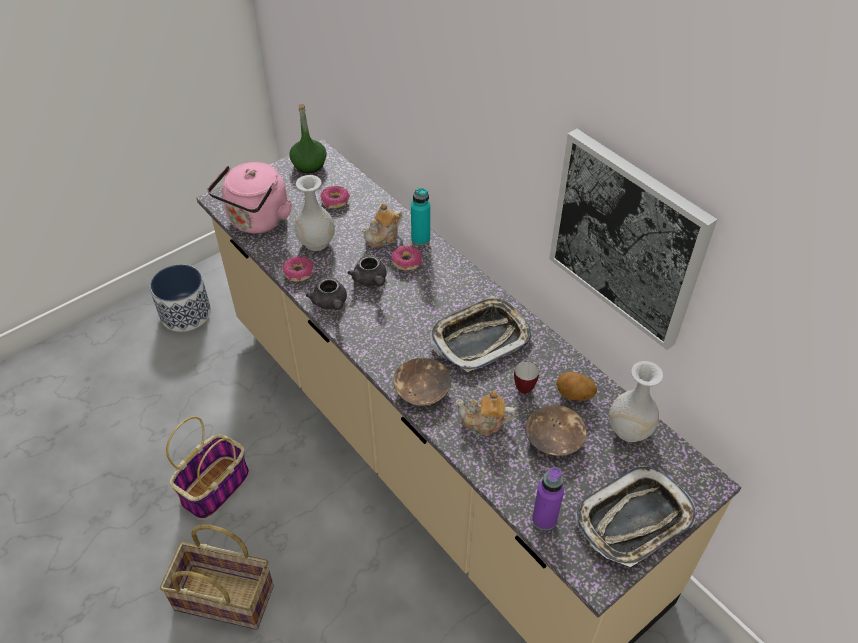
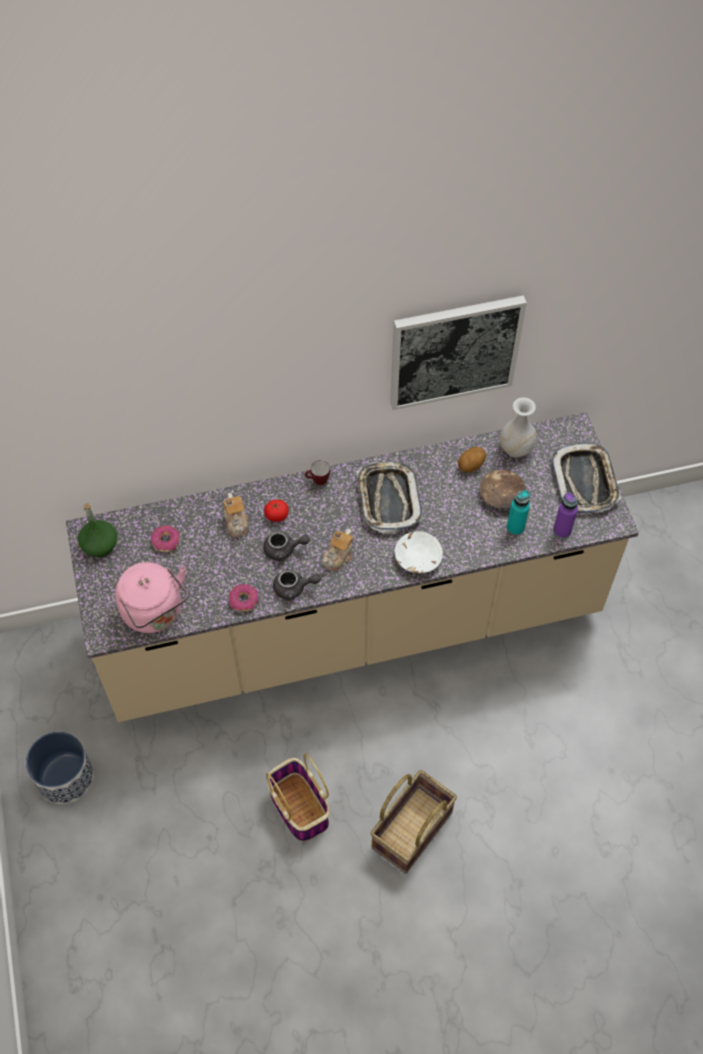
camera: 65 degrees left, 10 degrees up
(316, 242) = (212, 574): white vase -> none
(406, 262) = (276, 516): donut -> tomato
(420, 239) = (255, 495): turquoise bottle -> turquoise bottle (515, 527)
(422, 388) = (417, 558): brown bowl -> white bowl
(484, 422) = (467, 531): teapot -> teapot (338, 556)
(522, 386) = (447, 493): mug -> mug (317, 481)

